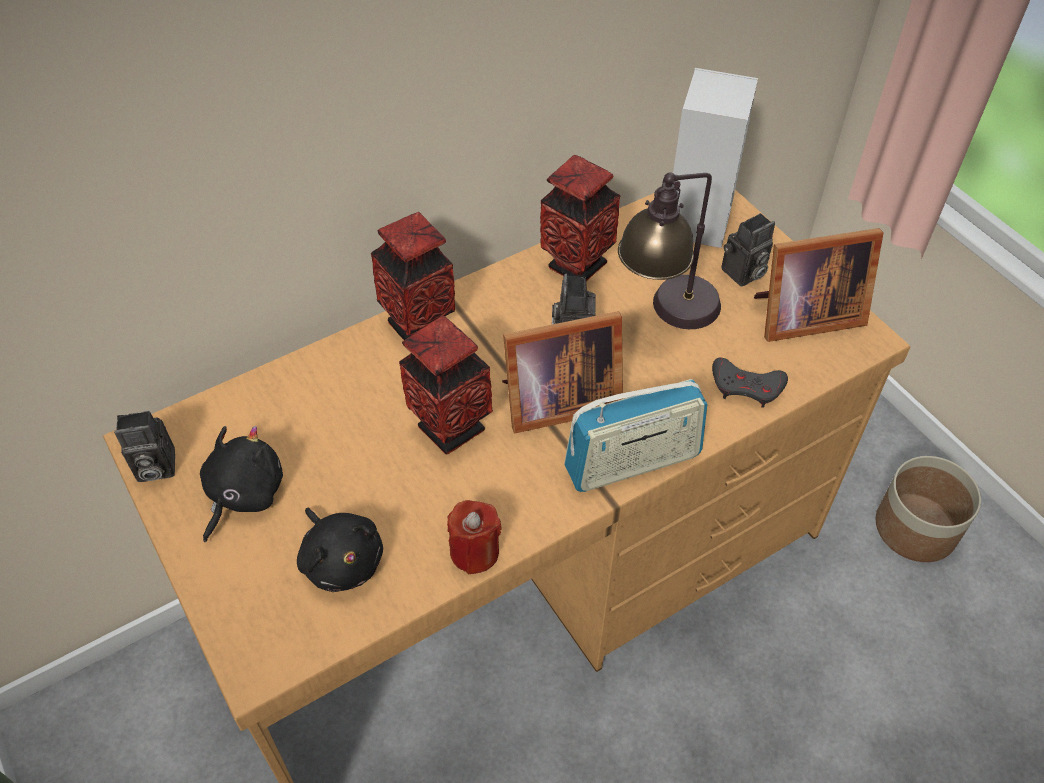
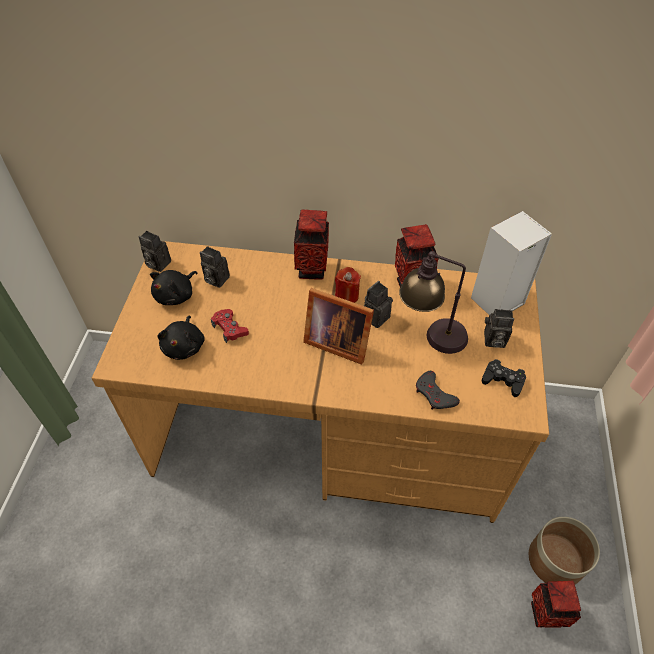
camera: 40 degrees right, 0 degrees up
(243, 494) = (176, 295): black plush toy -> black plush toy turned 150 degrees clockwise
(282, 430) = (215, 279): none -> camera
(385, 486) = (230, 328): none -> red game controller
(450, 428) = (280, 322): vase -> vase (545, 614)
(474, 551) = (236, 380): red candle -> red candle (347, 296)
(632, 462) = (341, 391): radio -> none
(802, 316) = (503, 380): picture frame -> black game controller

